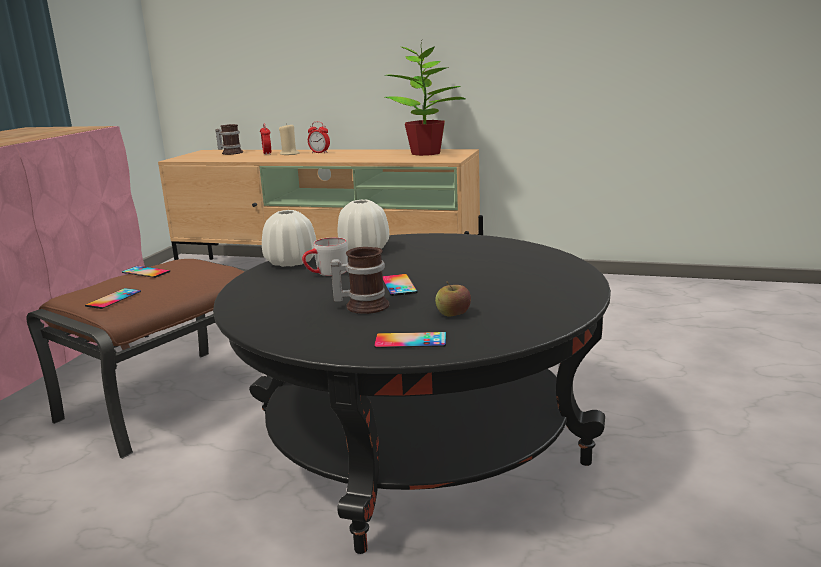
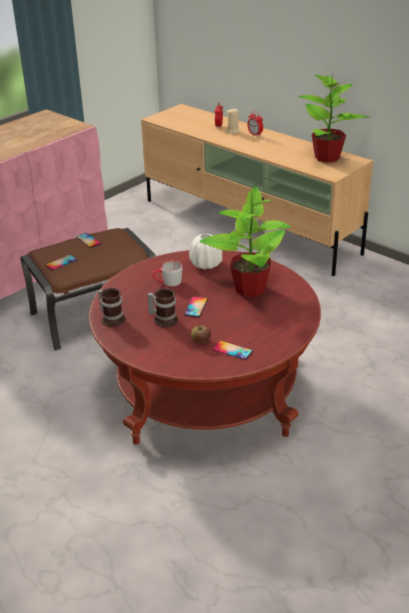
camera: 25 degrees right, 15 degrees up
(231, 152) = (196, 116): mug -> mug (112, 318)
(291, 262) = (157, 265): white vase -> none
(410, 341) = (163, 355): phone -> phone (232, 350)
(418, 441) = (207, 390): black coffee table -> red coffee table
(455, 257) = (250, 288): none -> potted plant

